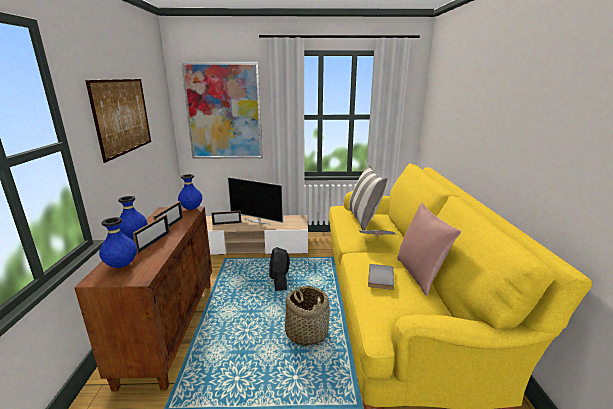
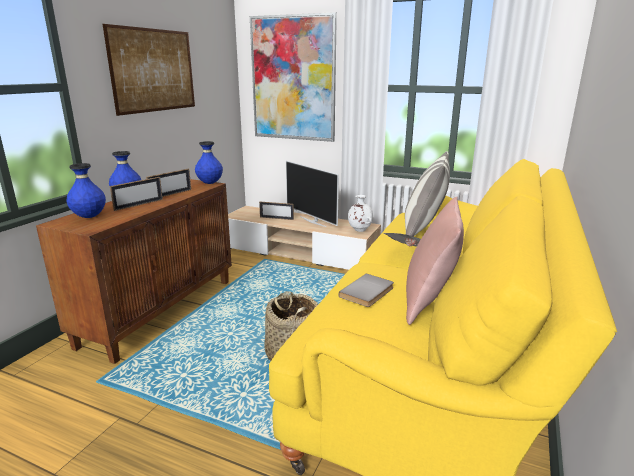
camera: 25 degrees right, 0 degrees up
(279, 280) = (306, 294): black fan -> none
(297, 222) = (359, 230): none -> white vase

